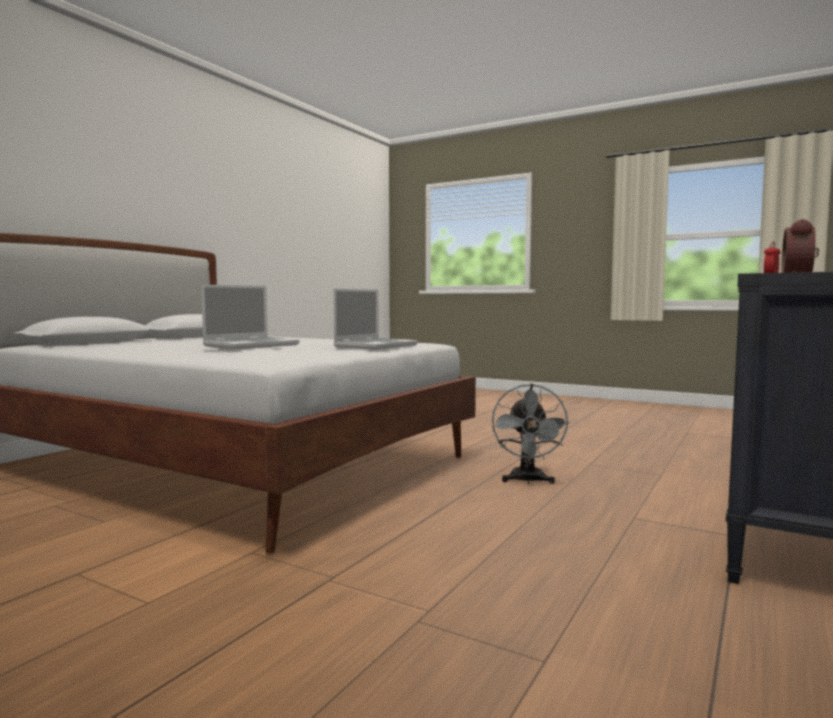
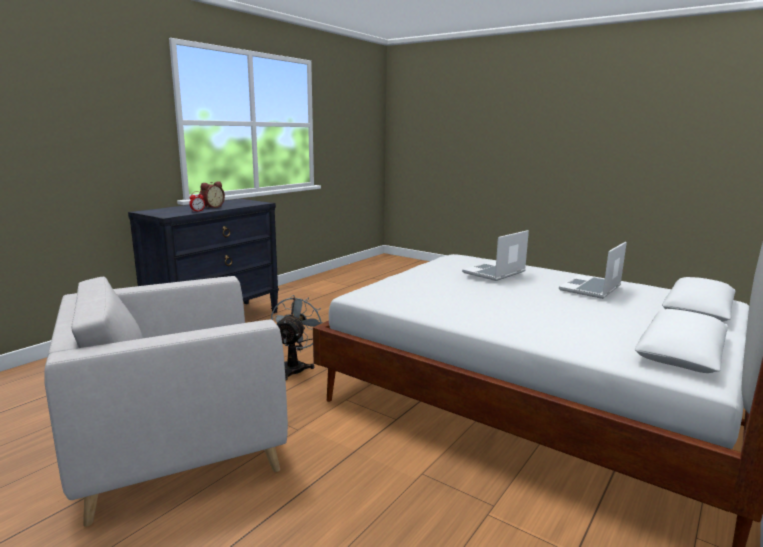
camera: 175 degrees left, 10 degrees up
(376, 346) = (407, 279): laptop -> laptop (591, 288)
(558, 437) = (177, 445): none -> grey armchair

